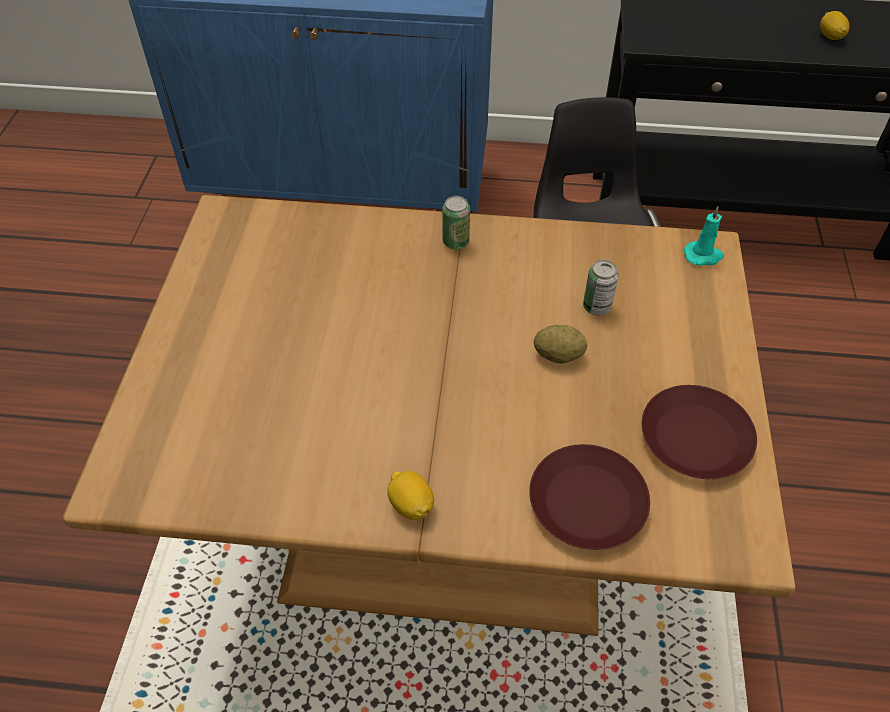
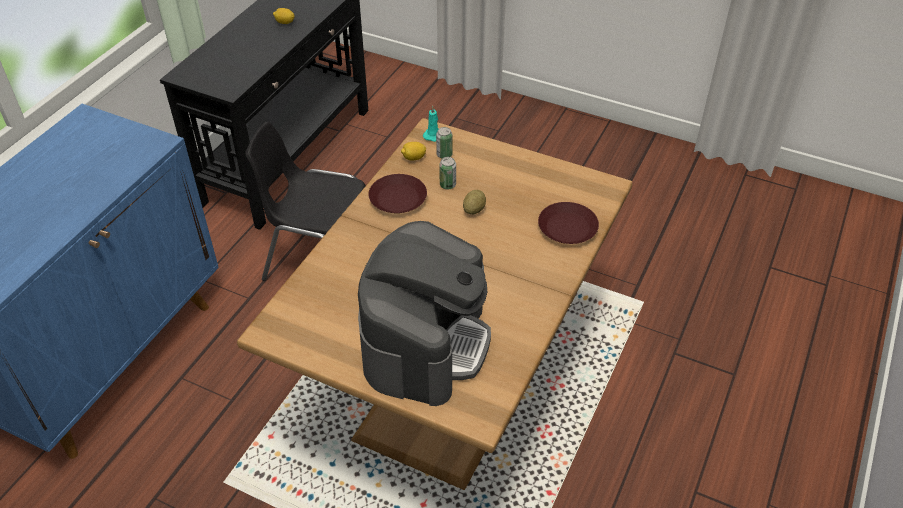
camera: 70 degrees left, 5 degrees down
(248, 377) = (425, 342): none -> coffee machine
(411, 505) = (544, 291): lemon -> lemon (413, 158)
(455, 242) = (365, 225): can -> can (444, 155)
(695, 437) = (546, 180): brown plate -> brown plate (397, 198)

